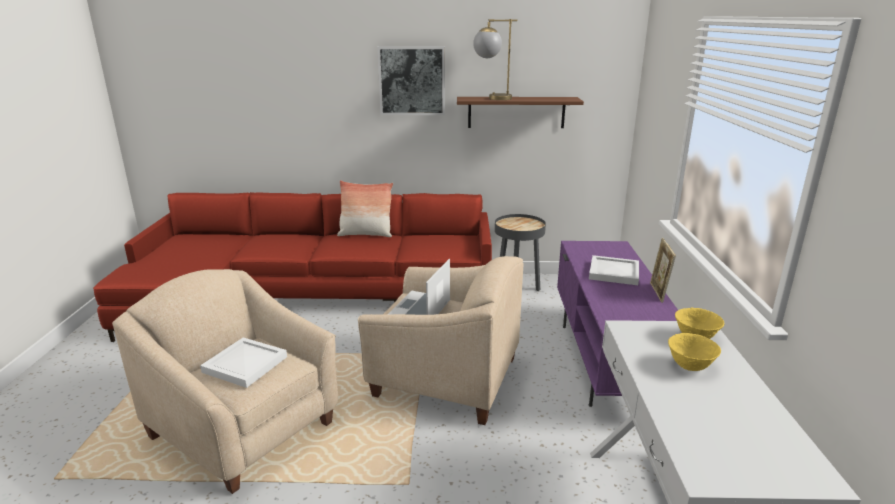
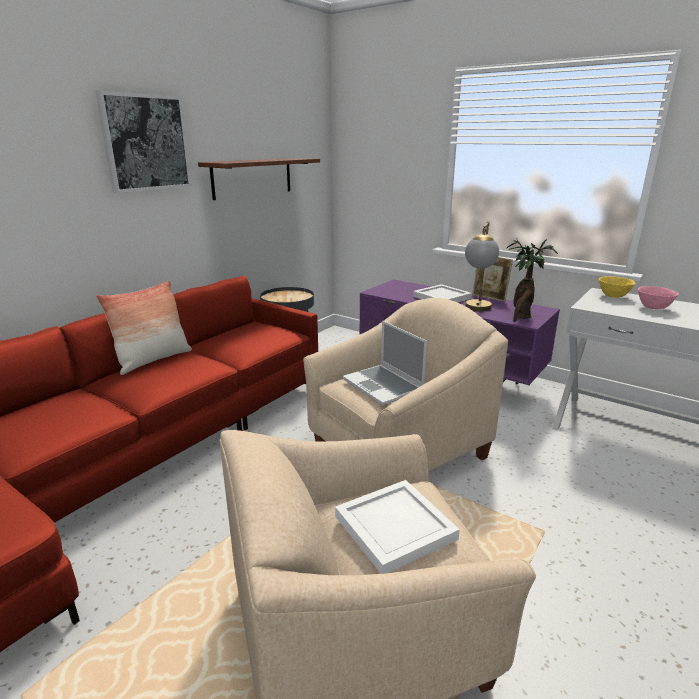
camera: 55 degrees left, 0 degrees up
(492, 99) = (245, 161): table lamp -> table lamp (477, 310)
(626, 320) = (521, 316): none -> potted plant
(690, 366) = (653, 308): yellow bowl -> pink bowl

